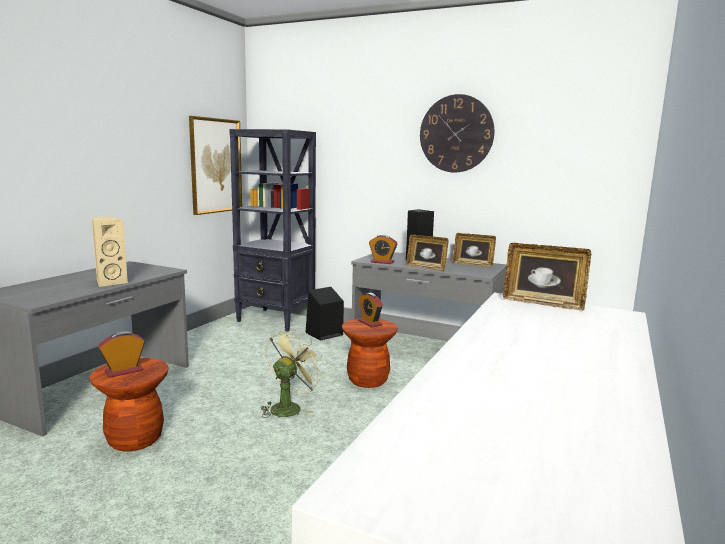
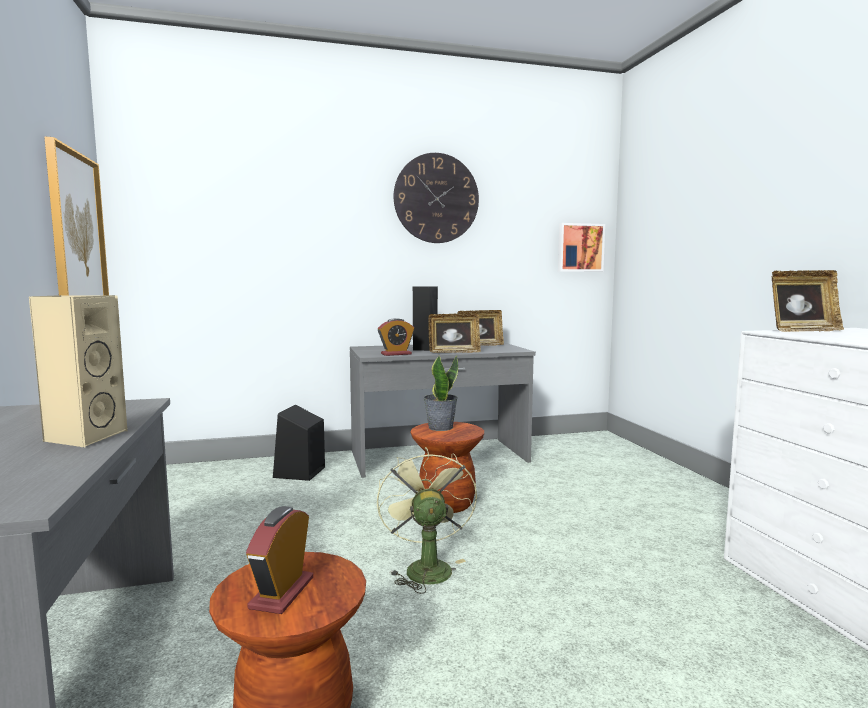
camera: 40 degrees left, 5 degrees down
(276, 320) = (200, 474): black bookcase -> none
(370, 323) = (440, 427): alarm clock -> potted plant
(603, 180) = (580, 247): none -> picture

